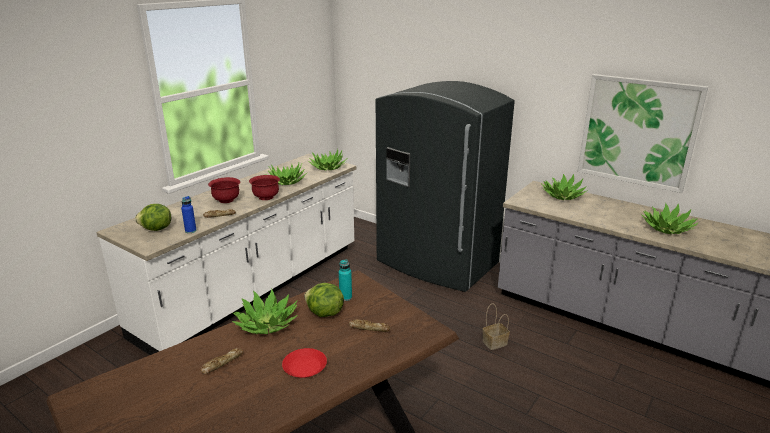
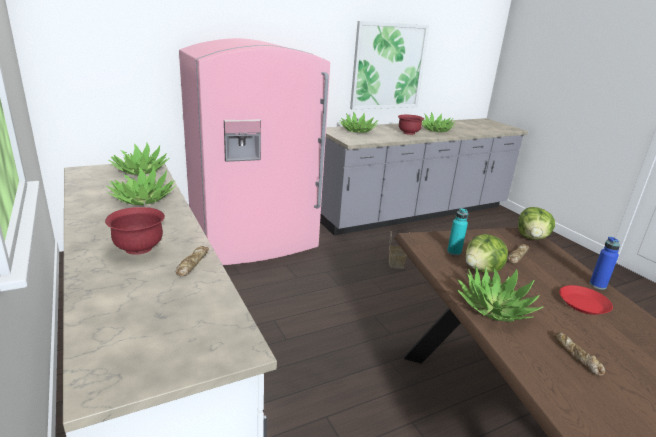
camera: 65 degrees left, 0 degrees up
(156, 229) = (169, 332): lettuce -> lettuce (532, 238)
(190, 231) = (221, 298): blue bottle -> blue bottle (597, 285)
(266, 197) = (177, 221): red bowl -> red bowl (408, 133)
(436, 264) = (255, 242): grey fridge -> pink fridge

